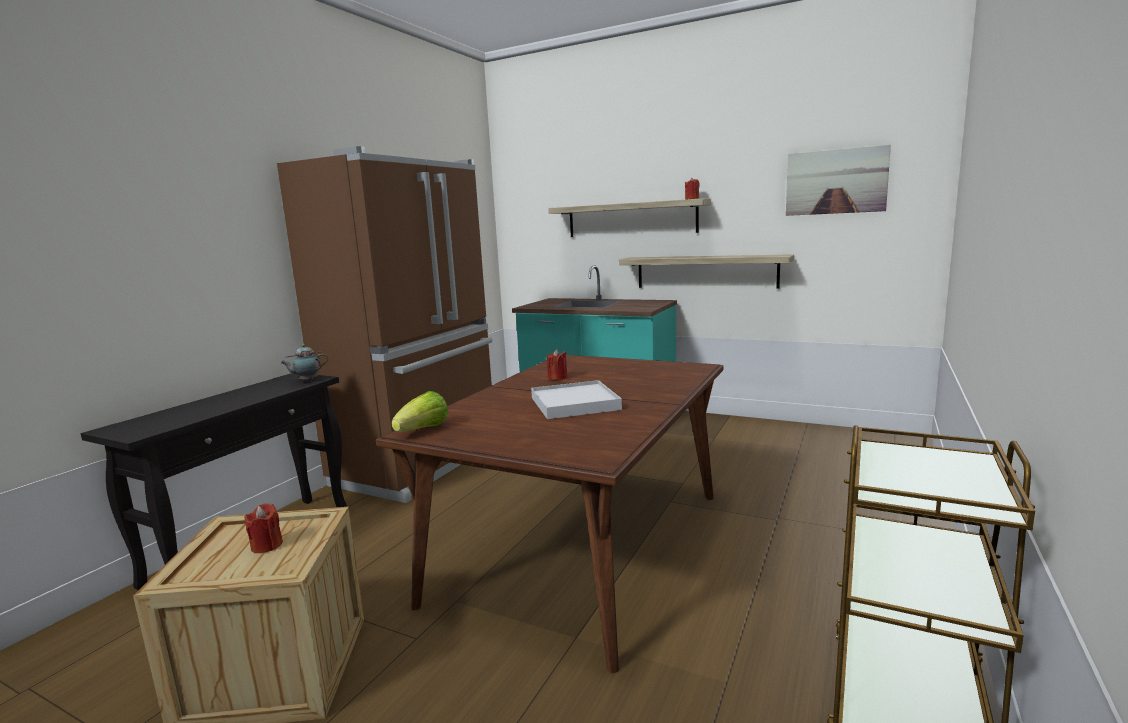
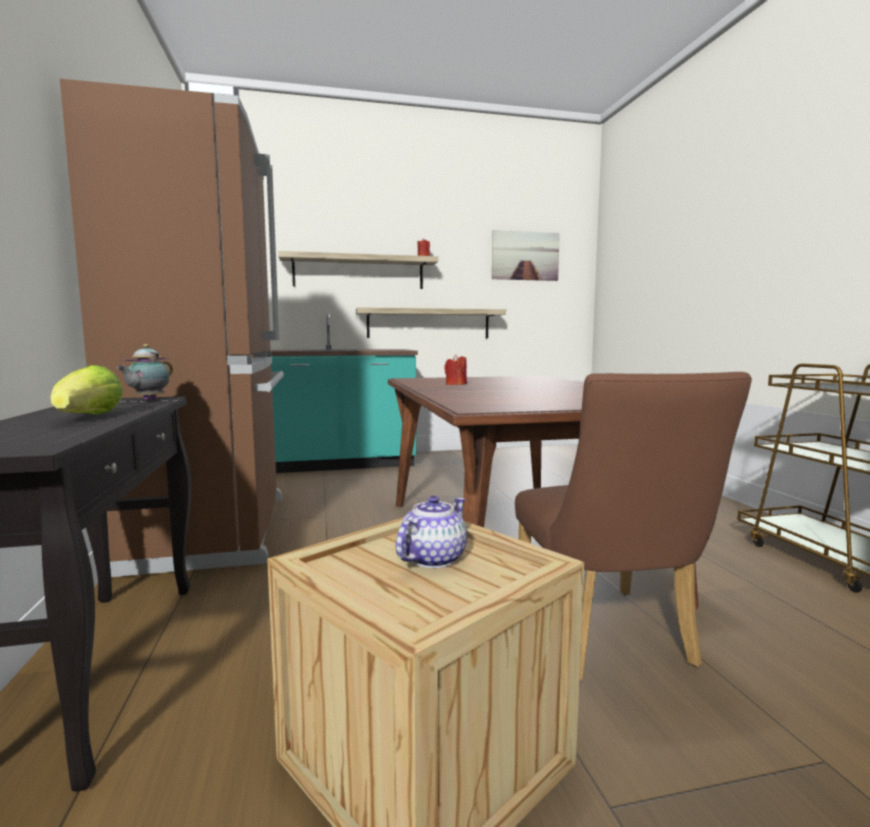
camera: 40 degrees left, 5 degrees down
(267, 545) = (432, 559): red candle -> teapot
(423, 430) = (482, 407): lettuce -> lettuce (89, 417)
(493, 658) = (608, 639): none -> brown chair
(575, 403) = (537, 390): white tray -> none

